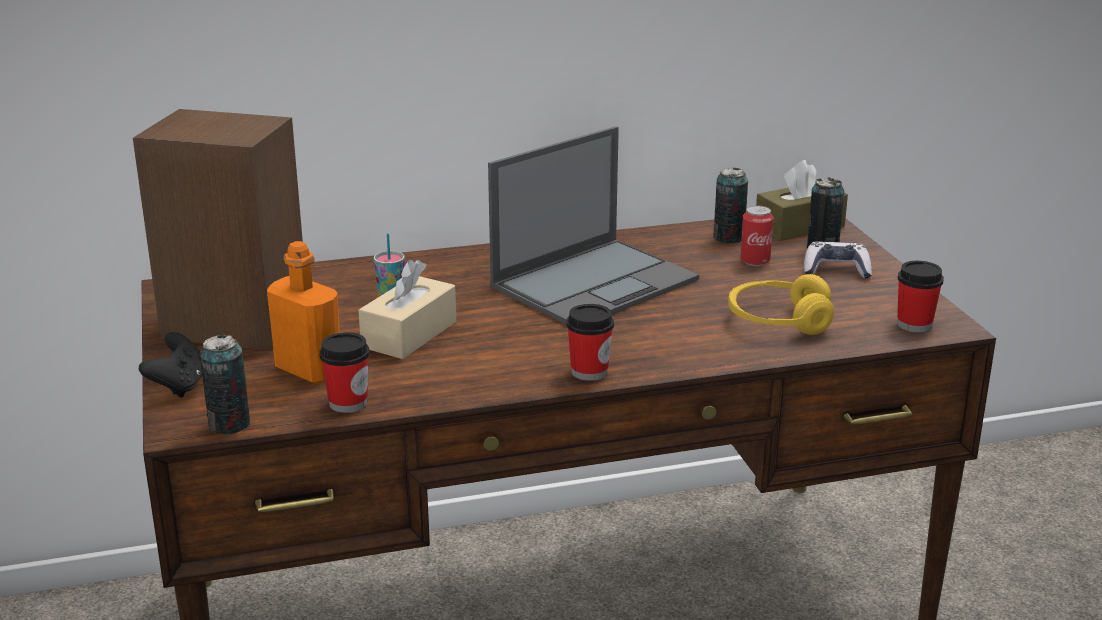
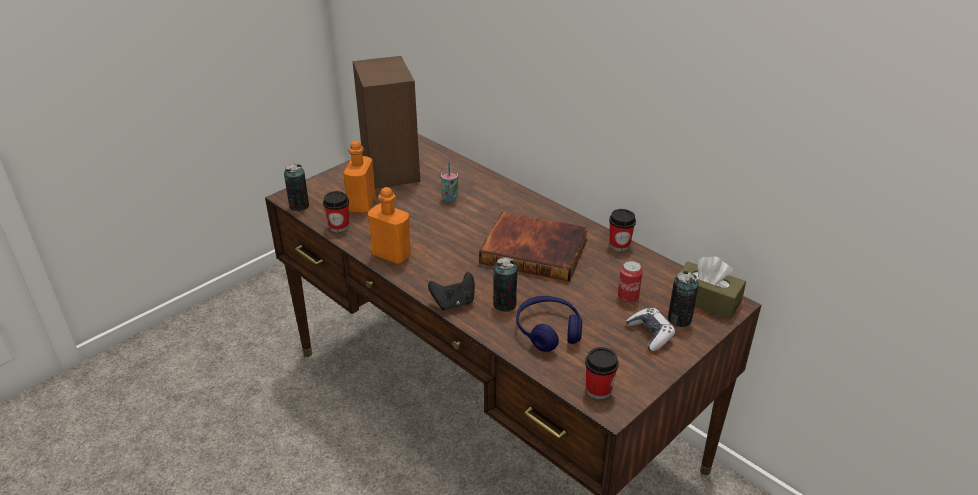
camera: 60 degrees right, 10 degrees up
(180, 386) = (324, 181): black game controller -> black game controller (454, 303)
(409, 334) = (420, 216): beige tissue box -> none
(487, 379) = (391, 255): none -> orange bottle
(589, 372) = (424, 283): cup -> cup (619, 245)
(596, 282) = (535, 250): laptop -> book
(728, 238) = (652, 277): can -> can (504, 304)
(778, 321) = (548, 331): yellow headphones -> blue headphones

